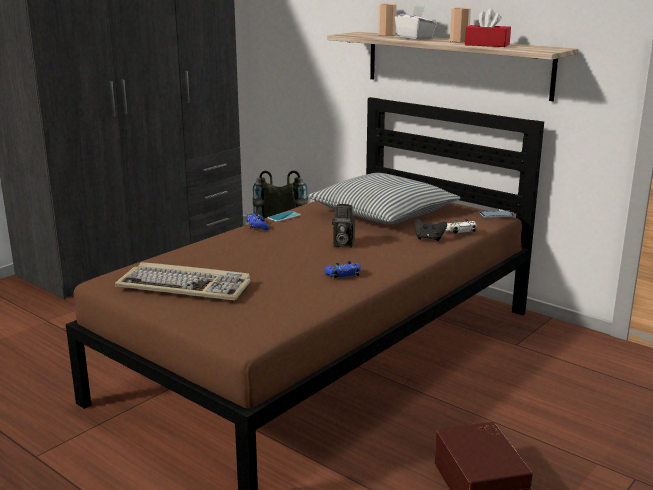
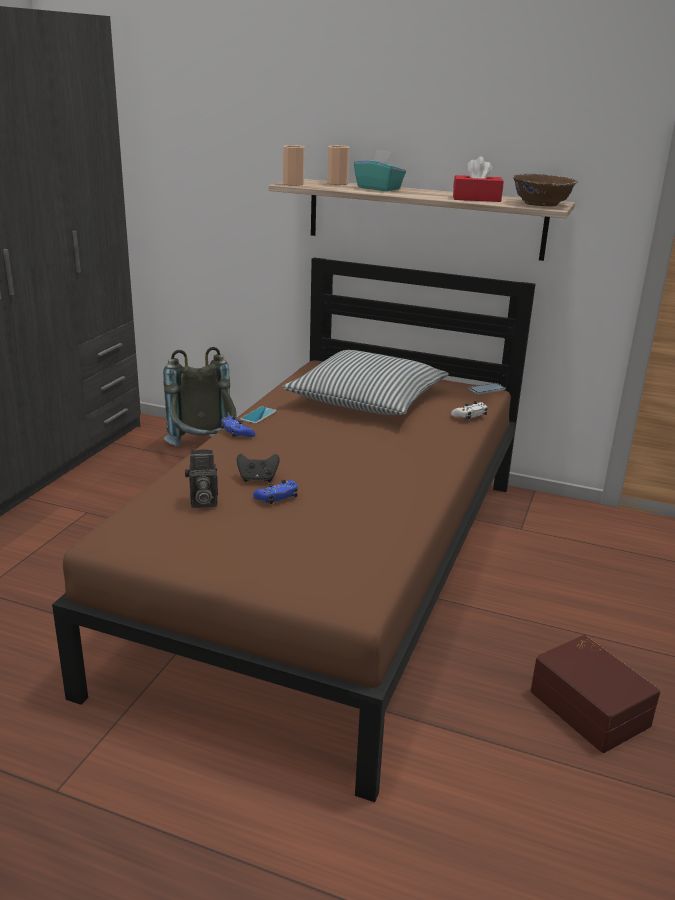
camera: 20 degrees left, 5 degrees up
(186, 286) = (219, 534): keyboard -> none
(342, 244) = (357, 447): camera -> camera (202, 502)
(343, 275) = (391, 490): blue game controller -> blue game controller (277, 497)
(415, 38) = (379, 188): white tissue box -> turquoise tissue box
(429, 239) = (444, 429): black game controller -> black game controller (257, 479)
(459, 41) = (436, 193): cup -> cup (293, 184)
(540, 48) = (541, 204): none -> brown bowl

